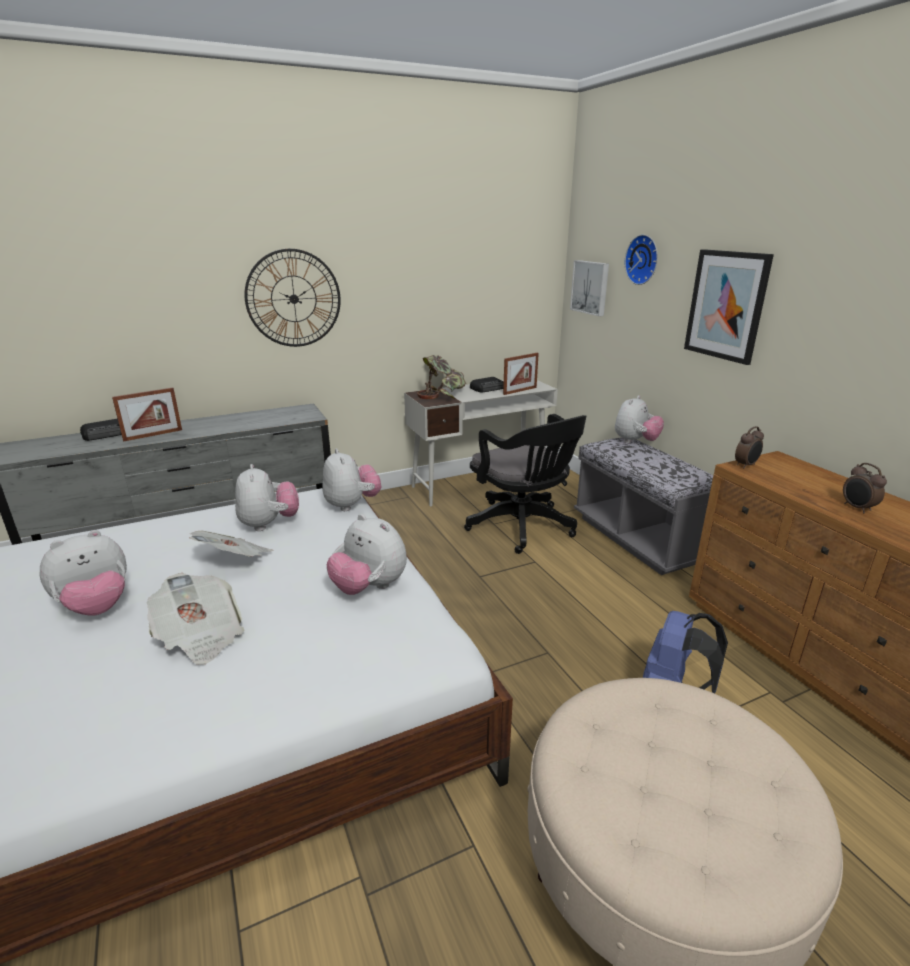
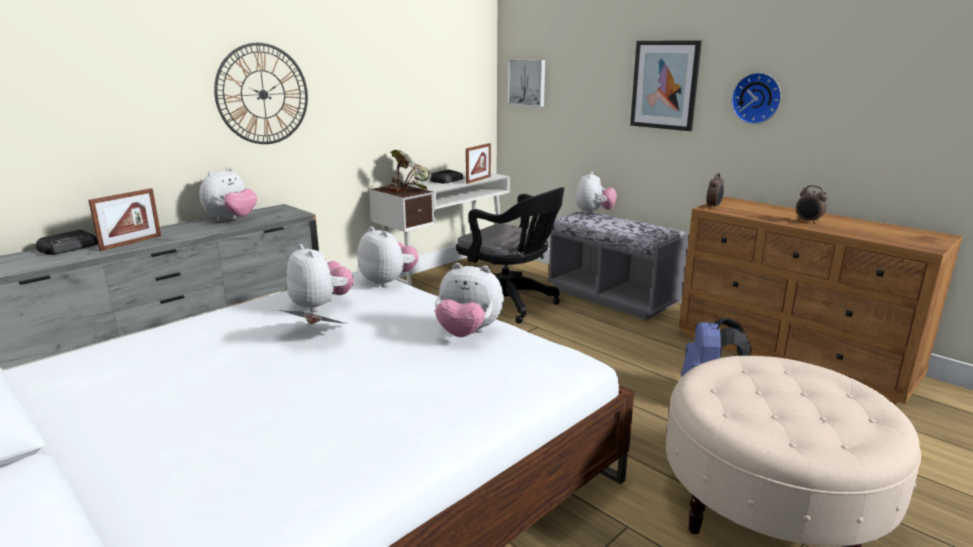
camera: 20 degrees left, 5 degrees down
(97, 607) = (203, 391): plush toy -> plush toy (231, 220)
(200, 636) = (345, 390): newspaper -> none
(643, 259) = (581, 53): wall clock -> wall clock (757, 98)

